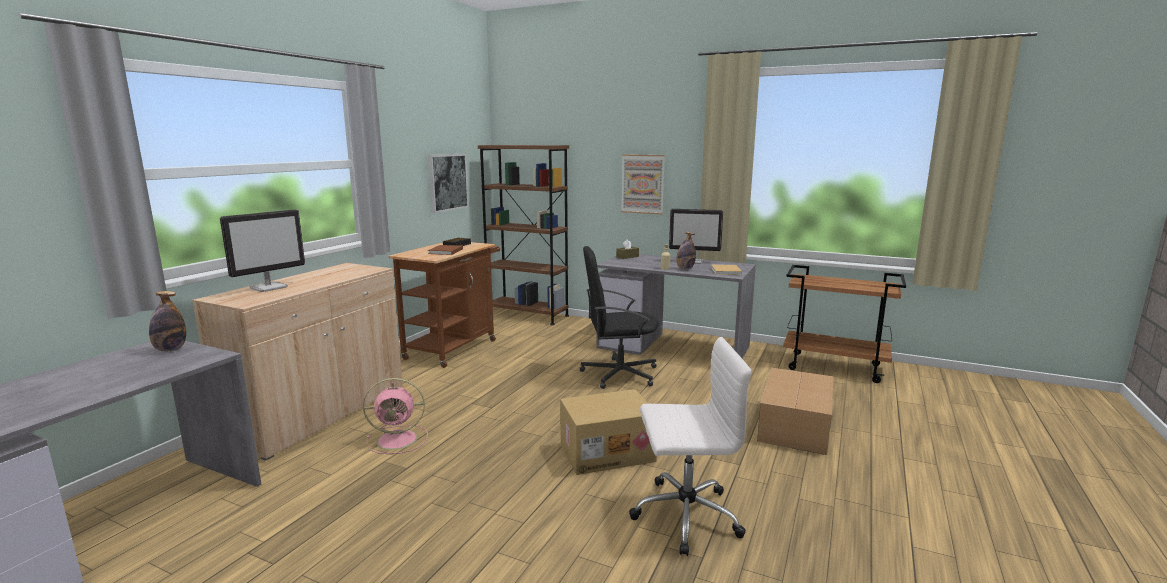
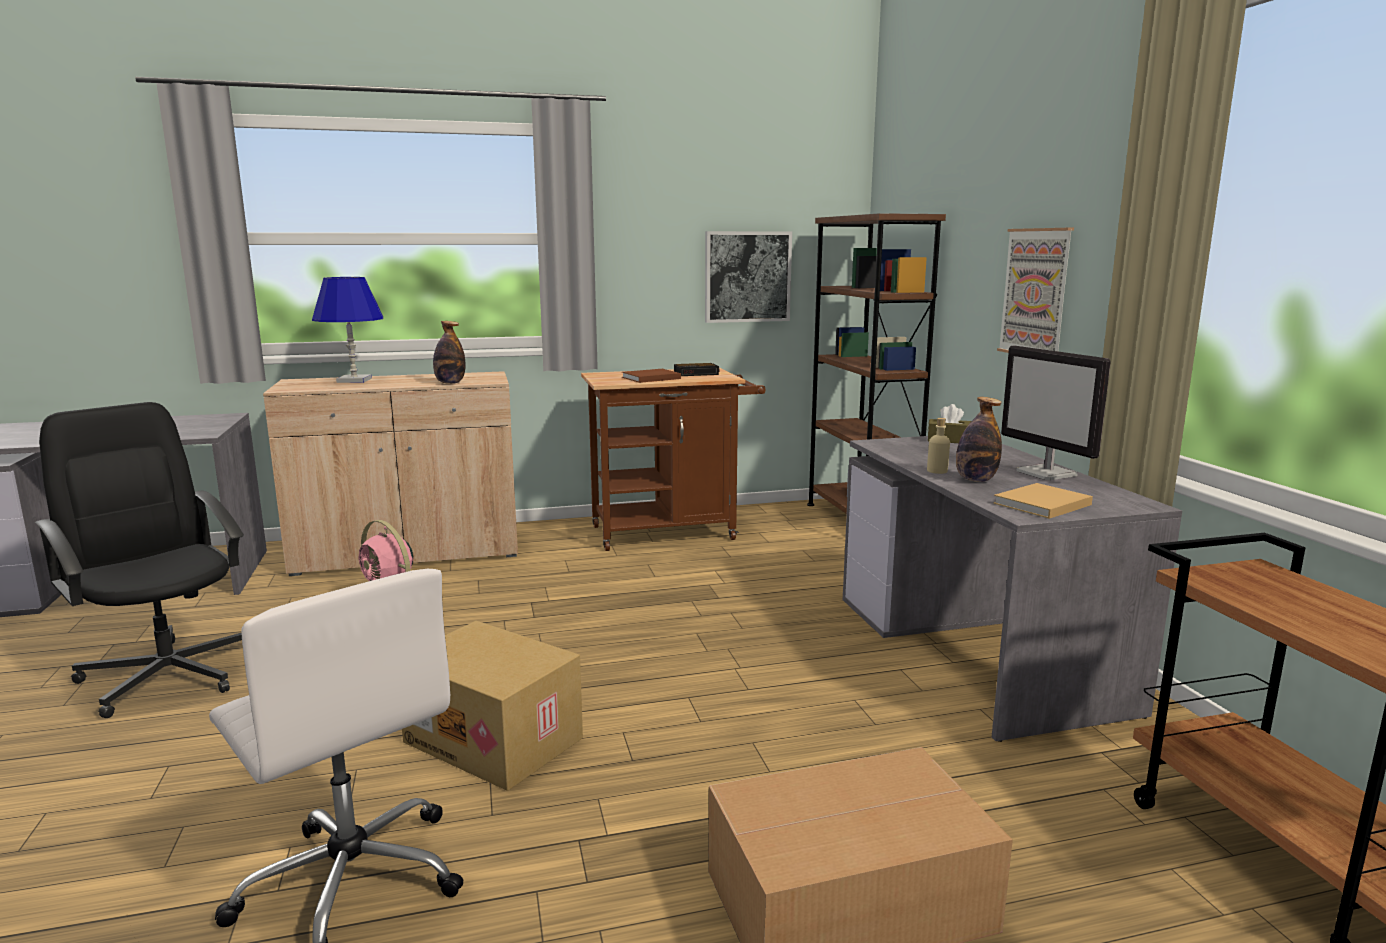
camera: 50 degrees right, 0 degrees up
(170, 349) = (209, 422): bottle -> bottle (450, 383)
(269, 287) = (354, 380): monitor -> blue table lamp
(618, 374) = (777, 649): black office chair -> black office chair (169, 673)

